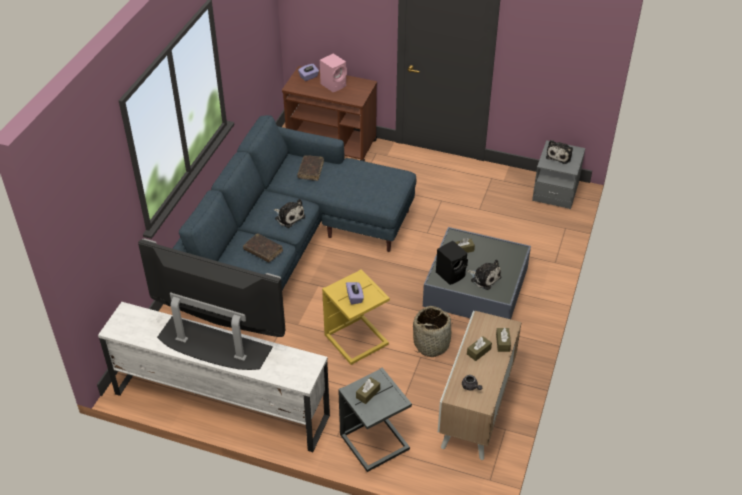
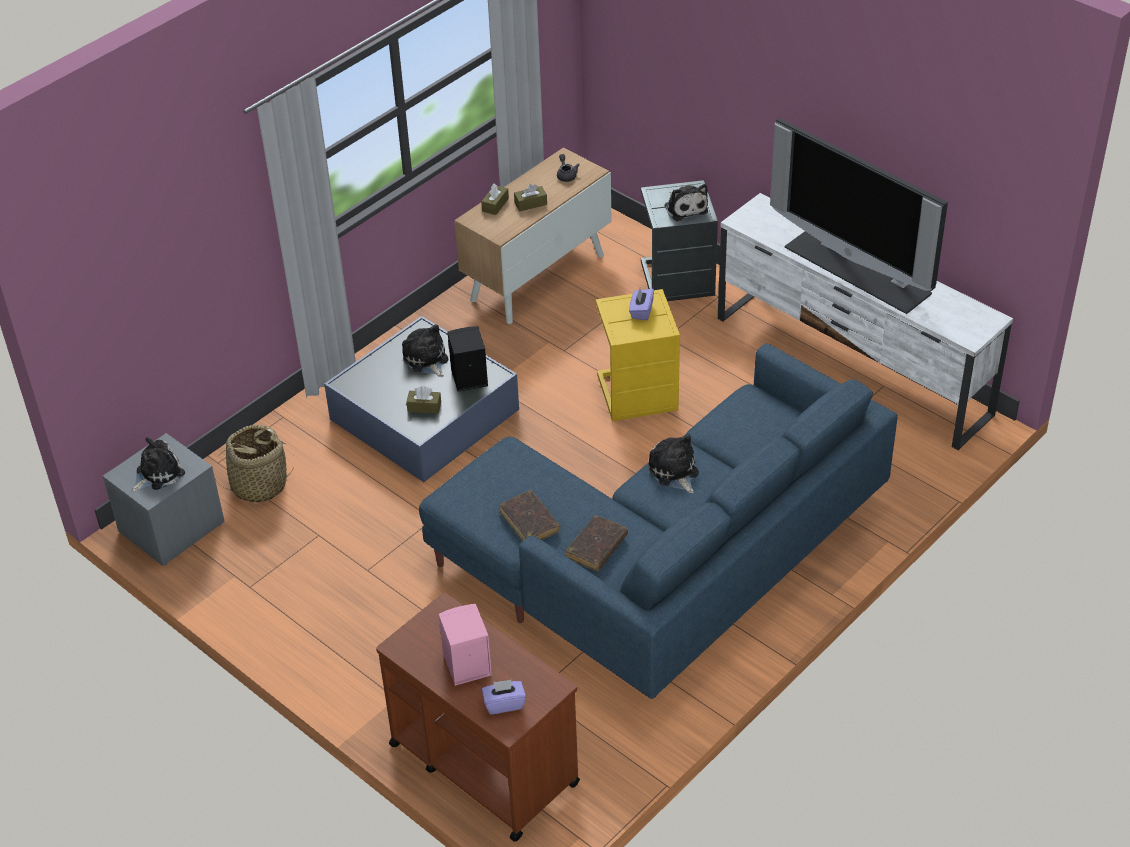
camera: 155 degrees left, 0 degrees up
(263, 251) = (738, 425): brown book -> brown book (529, 523)
(368, 393) = (685, 207): brown tissue box -> plush toy
(432, 344) = (539, 361): basket -> basket (259, 485)

